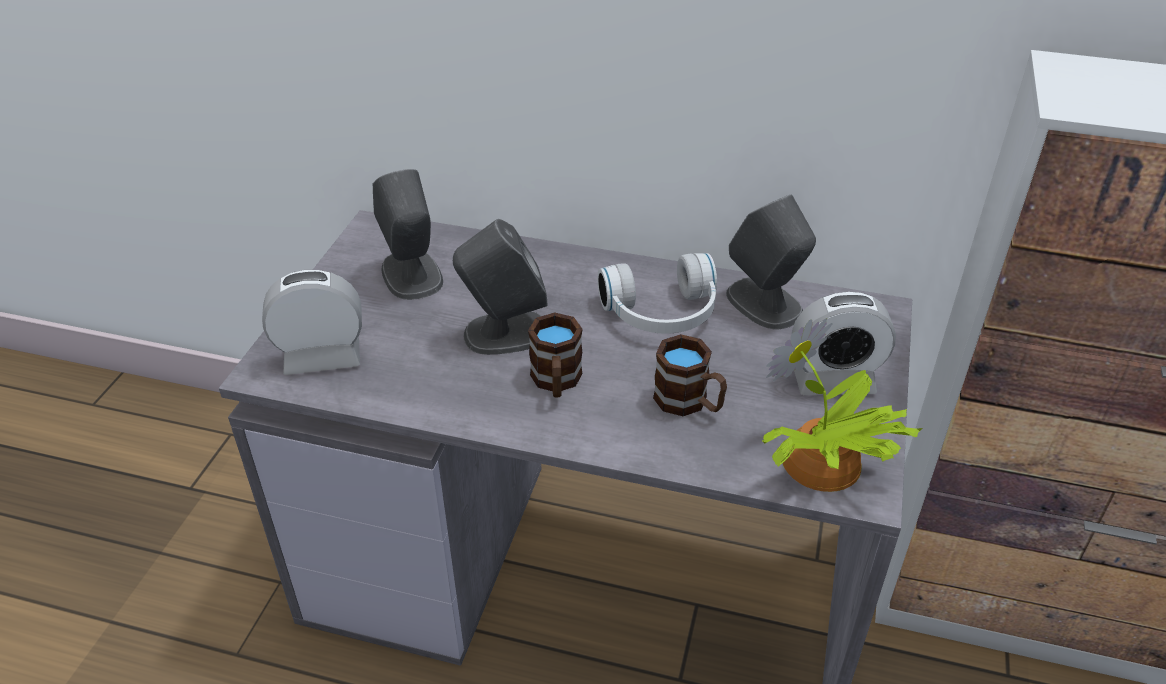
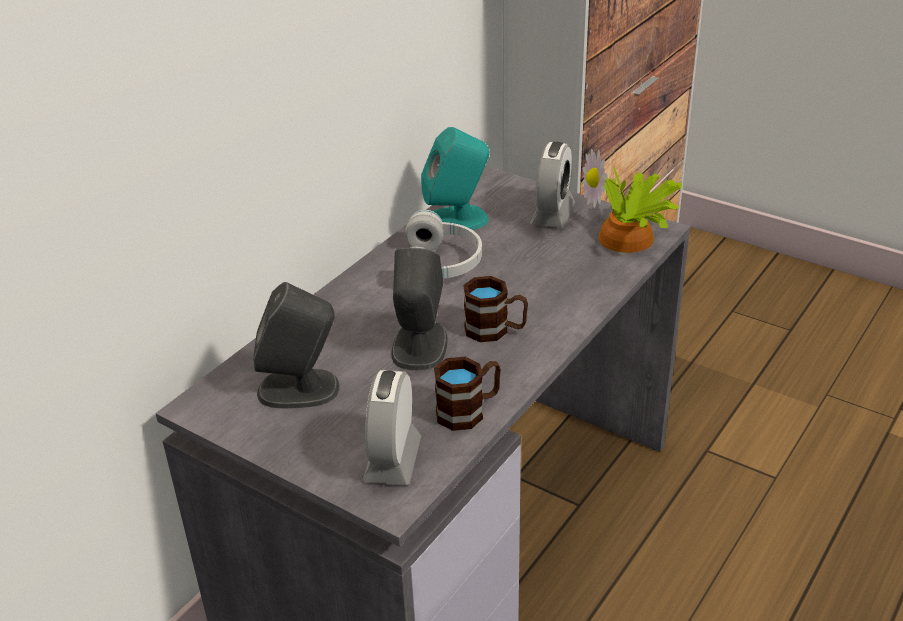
camera: 70 degrees left, 5 degrees down
(689, 403) = (547, 275): brown mug -> brown mug (469, 410)
(765, 304) = (456, 220): grey speaker -> turquoise speaker

